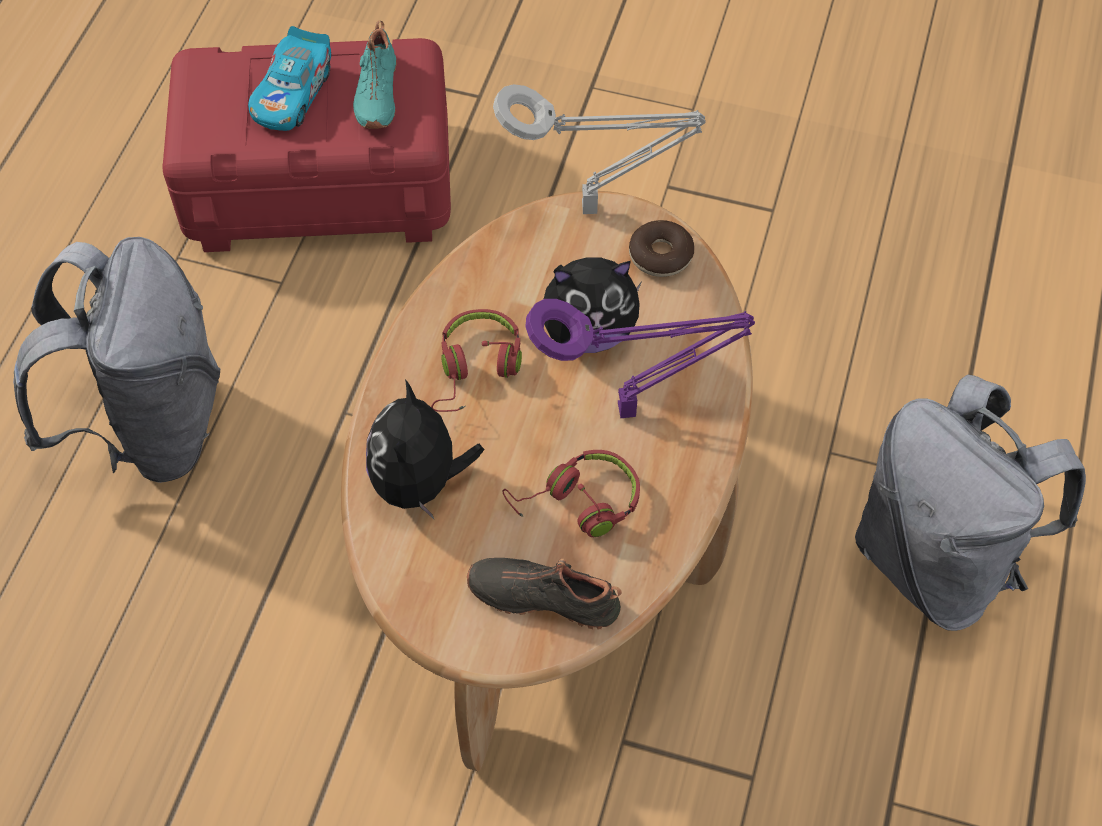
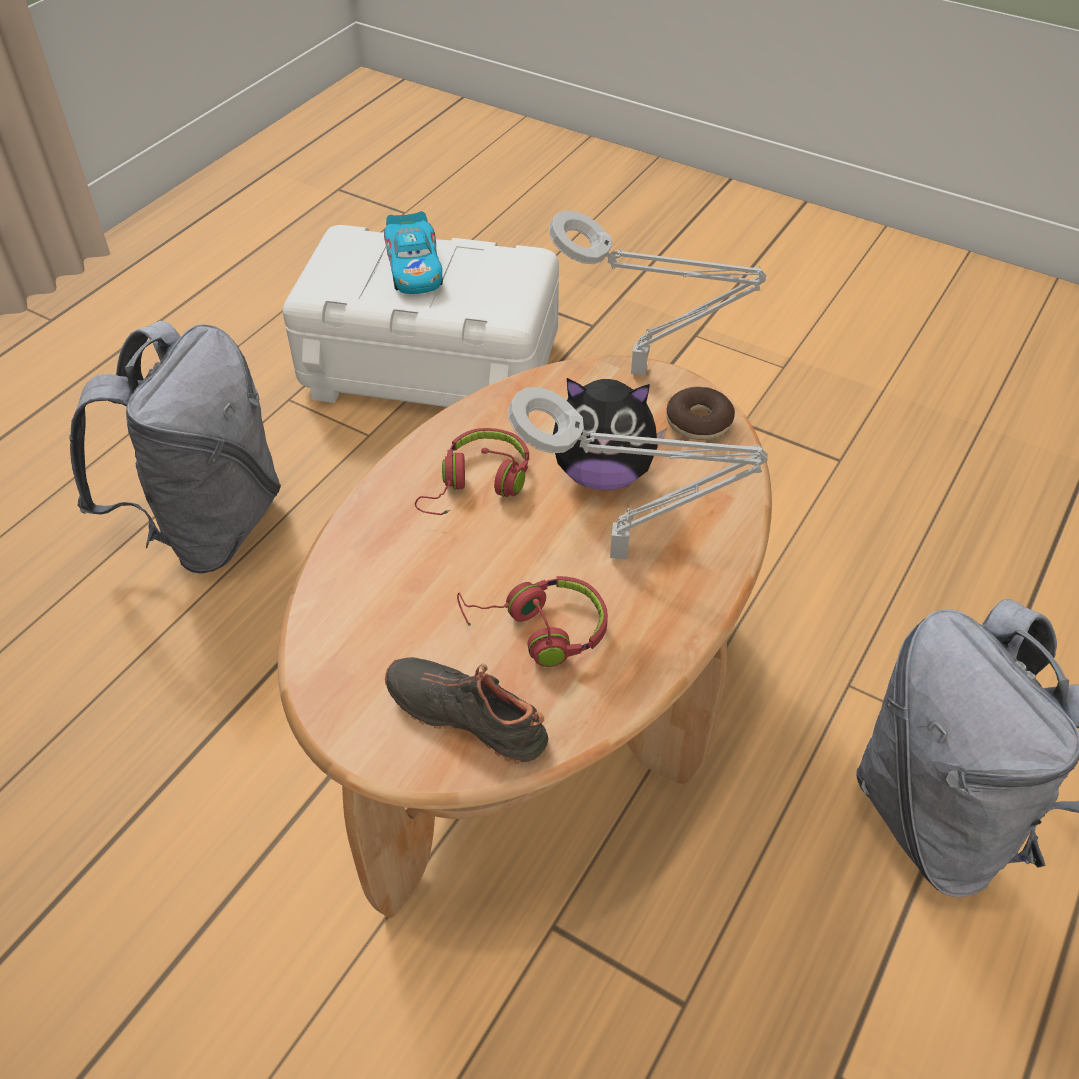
camera: 15 degrees right, 10 degrees down
(292, 93) = (414, 268): toy car -> toy car turned 45 degrees counterclockwise
(320, 181) = (432, 364): red storage box -> white storage box
(375, 94) = (486, 280): turquoise shoe -> none
(420, 482) = (380, 575): plush toy -> none
(633, 410) = (627, 553): purple table lamp -> grey table lamp

